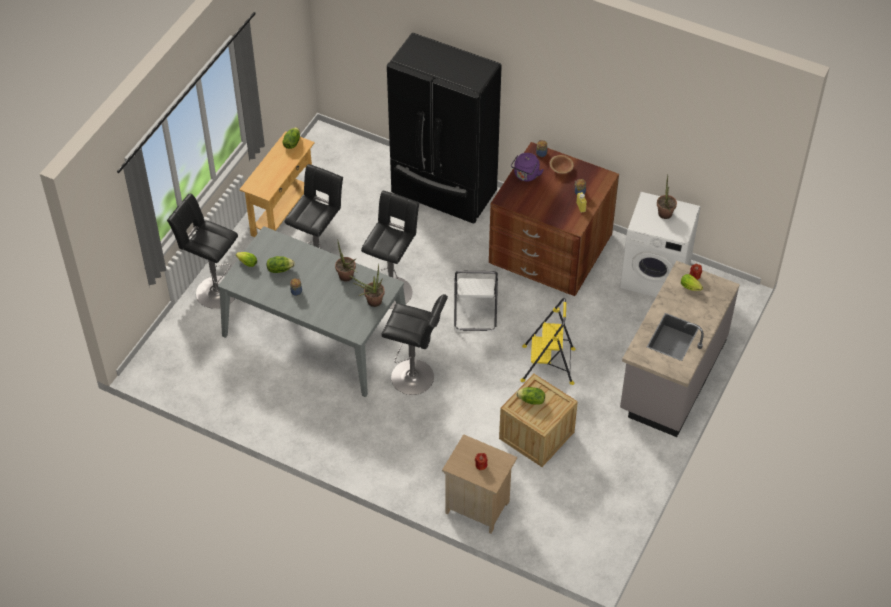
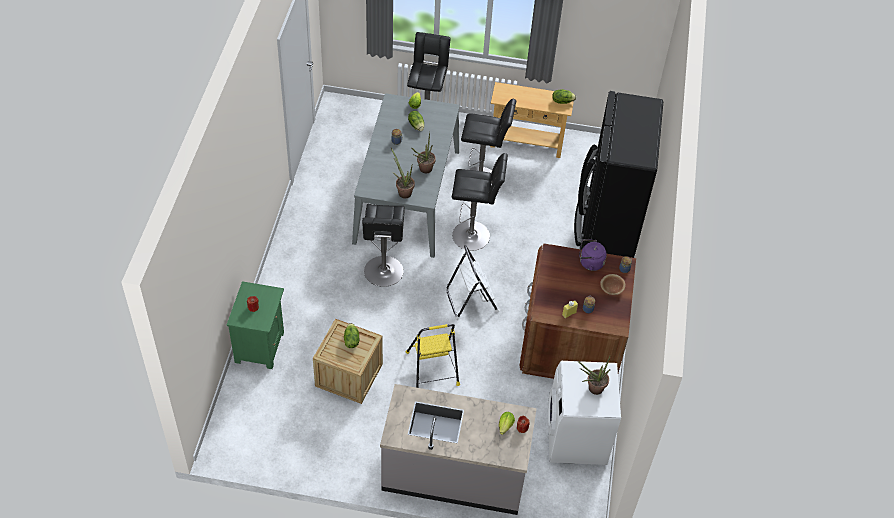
camera: 70 degrees right, 0 degrees up
(477, 505) = (261, 346): beige nightstand -> green nightstand

